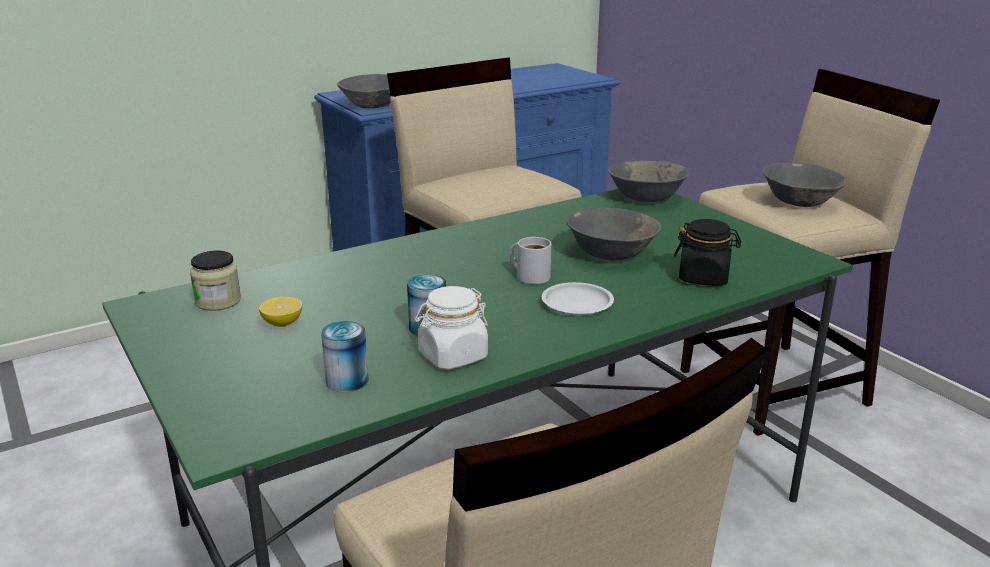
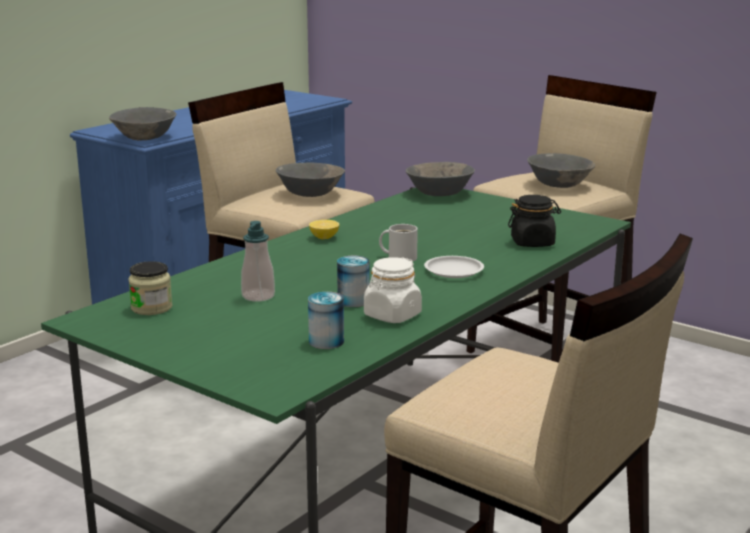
camera: 20 degrees left, 5 degrees down
(282, 323) = (229, 314): lemon -> lemon (324, 238)
(335, 304) = (258, 296): none -> soap dispenser
(610, 254) = (448, 235): grey bowl -> grey bowl (310, 194)

